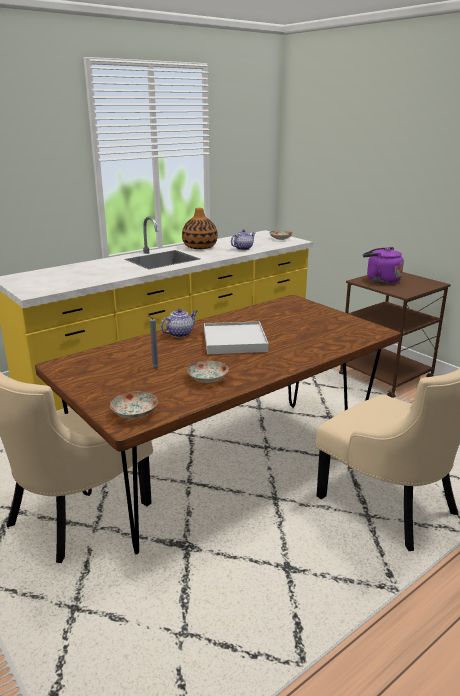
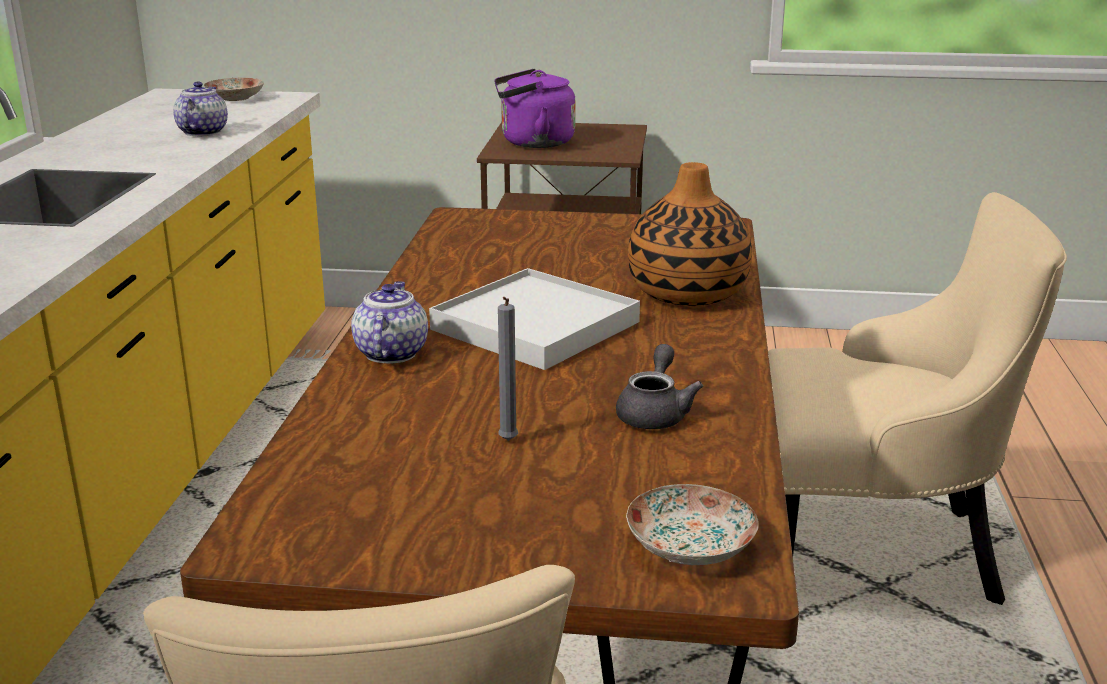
camera: 45 degrees left, 0 degrees up
(199, 247) = (83, 150): vase -> vase (687, 293)
(207, 378) = (655, 413): plate -> grey teapot

